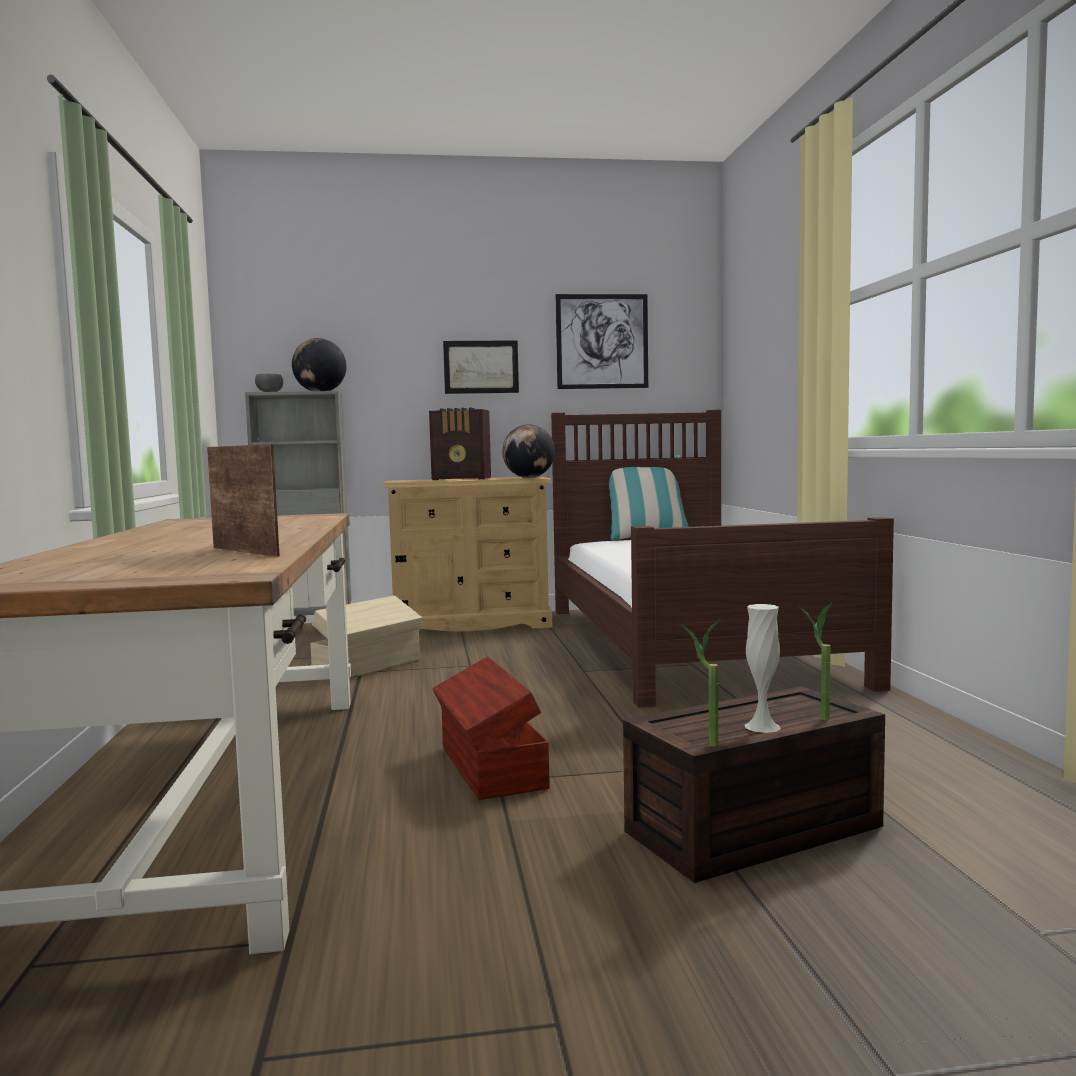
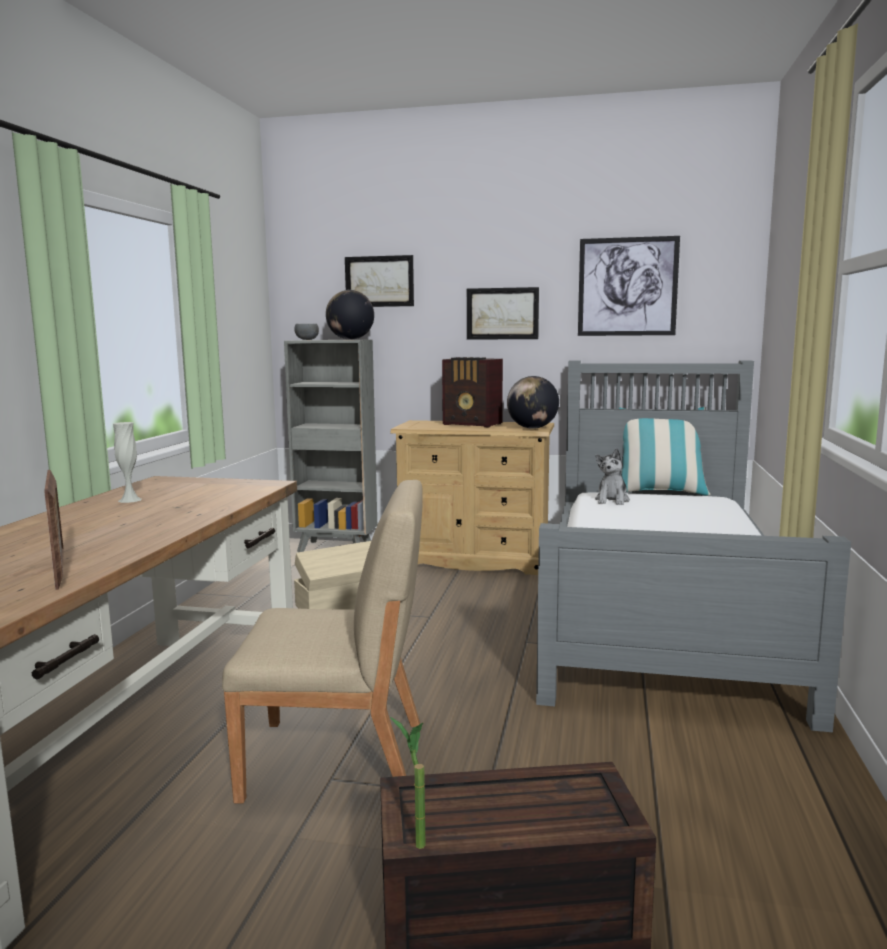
camera: 20 degrees right, 5 degrees up
(346, 332) = (379, 281): none -> picture
(490, 768) = (338, 760): brown storage box -> beige chair
(615, 543) = (612, 500): none -> plush toy
(687, 642) = (660, 617): brown bed -> grey bed
(762, 726) = (499, 826): white vase -> white vase (130, 500)
(817, 716) = (573, 823): potted plant -> none

